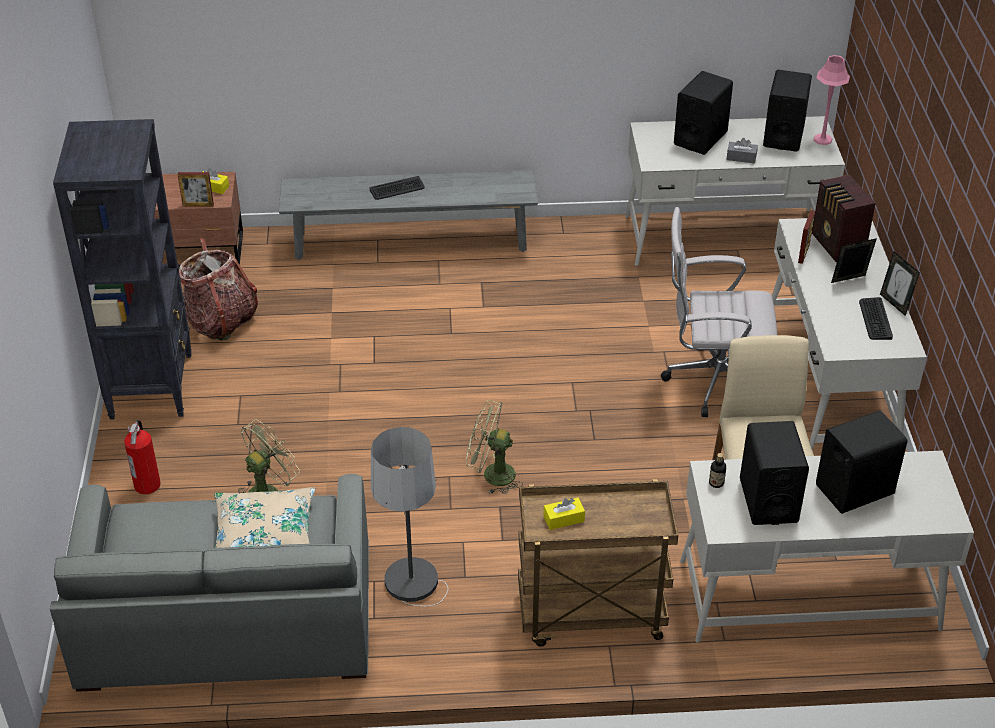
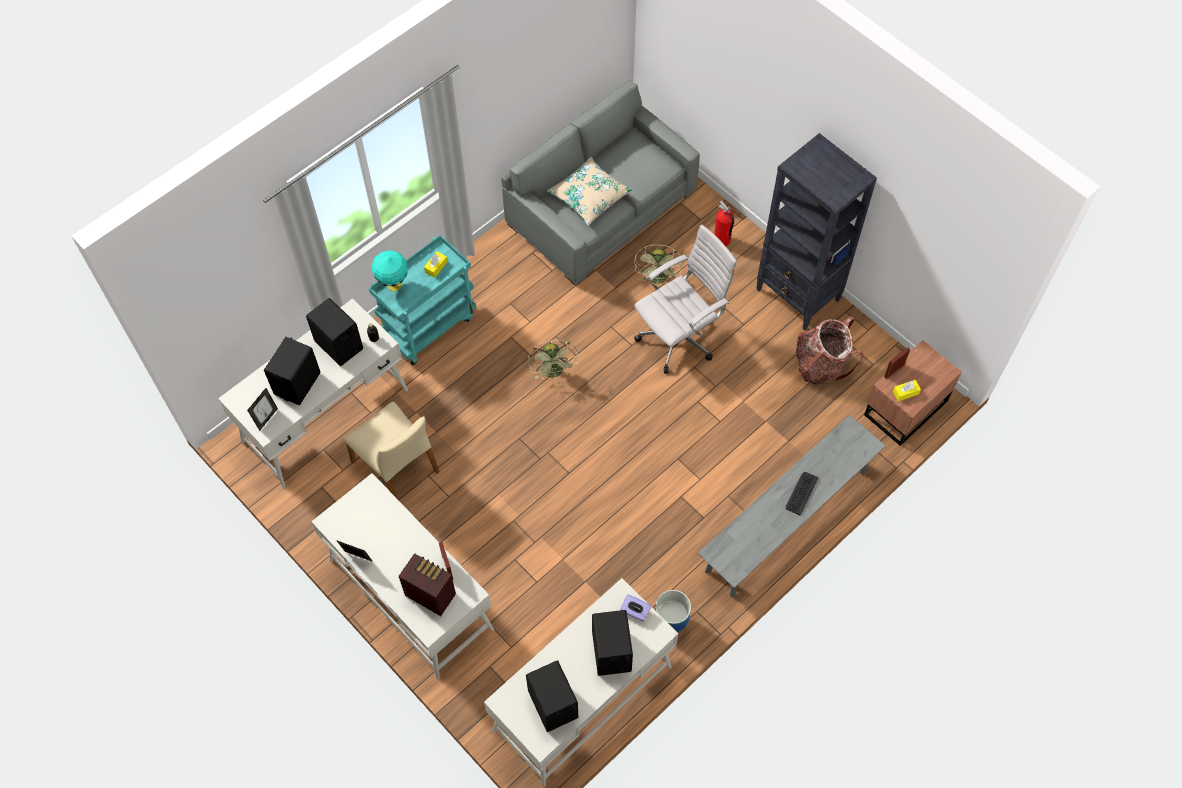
camera: 140 degrees right, 20 degrees up
(414, 617) = (514, 266): floor lamp -> none
(491, 474) = (554, 372): green fan -> green fan turned 105 degrees clockwise
(590, 615) = (429, 325): brown cart -> turquoise cart
(595, 238) = (670, 623): none -> planter
(639, 531) = (393, 285): none -> turquoise table lamp
(653, 148) = (635, 611): none -> purple tissue box
(711, 381) = (485, 538): white office chair -> white office chair (680, 337)
(741, 157) = (564, 650): grey tissue box -> none
(822, 139) = (521, 723): pink table lamp -> none
(849, 281) = (400, 561): picture frame -> picture frame (266, 418)
(875, 319) = (362, 533): keyboard -> none

